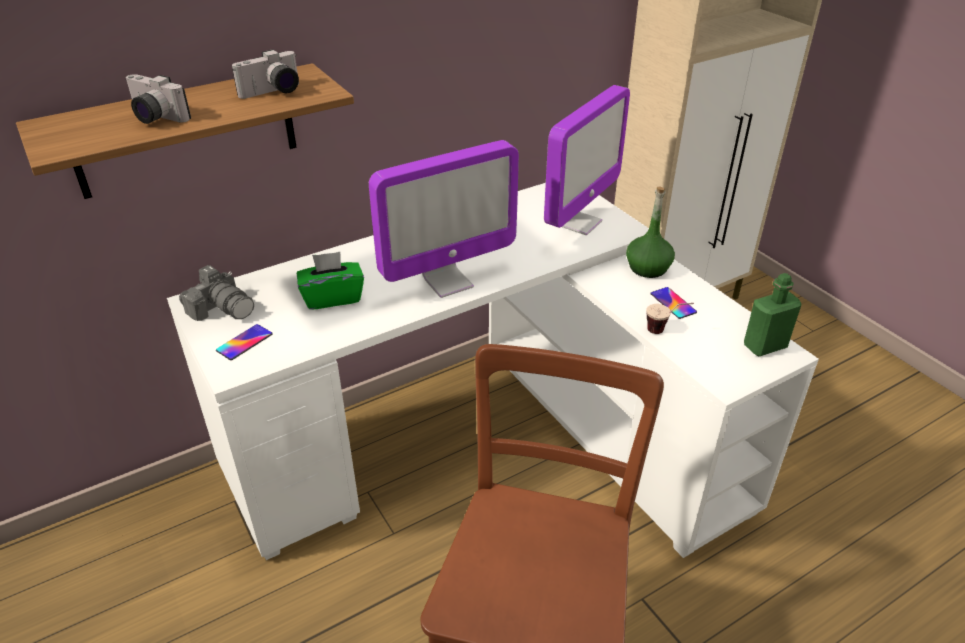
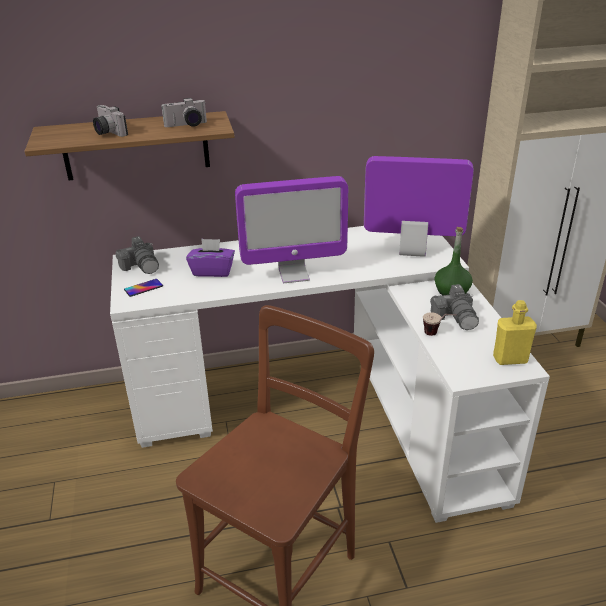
camera: 20 degrees right, 5 degrees down
(332, 297) = (212, 271): green tissue box -> purple tissue box
(578, 223) = (412, 251): monitor -> monitor turned 135 degrees counterclockwise
(673, 303) = (456, 317): phone -> camera
(764, 346) = (510, 359): green bottle -> yellow bottle

